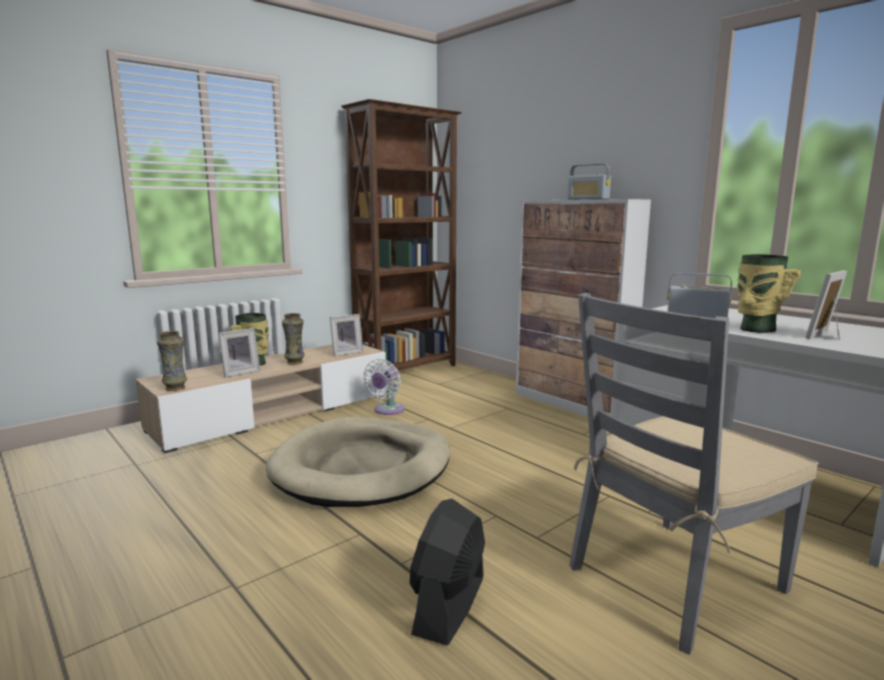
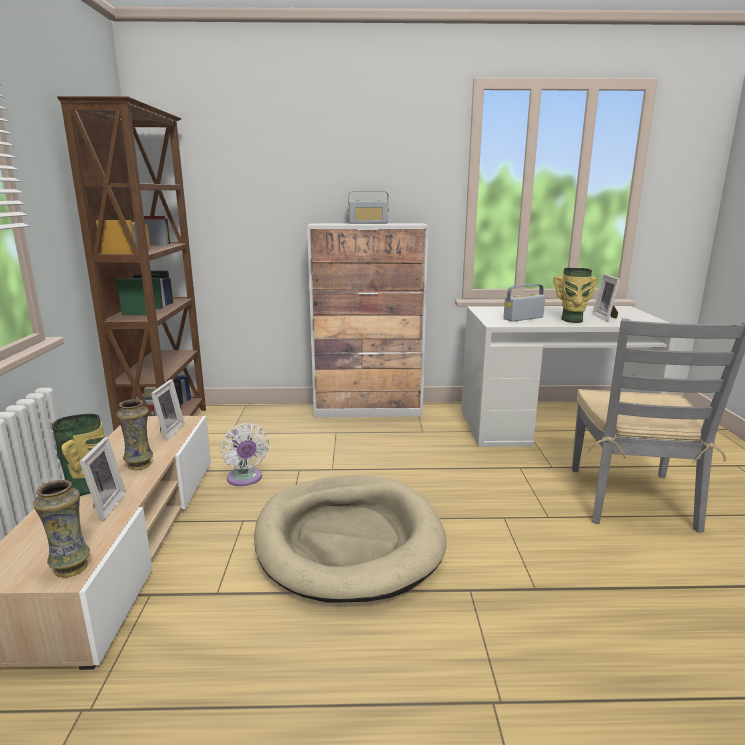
camera: 50 degrees left, 5 degrees up
(449, 605) = (607, 590): black fan -> none

